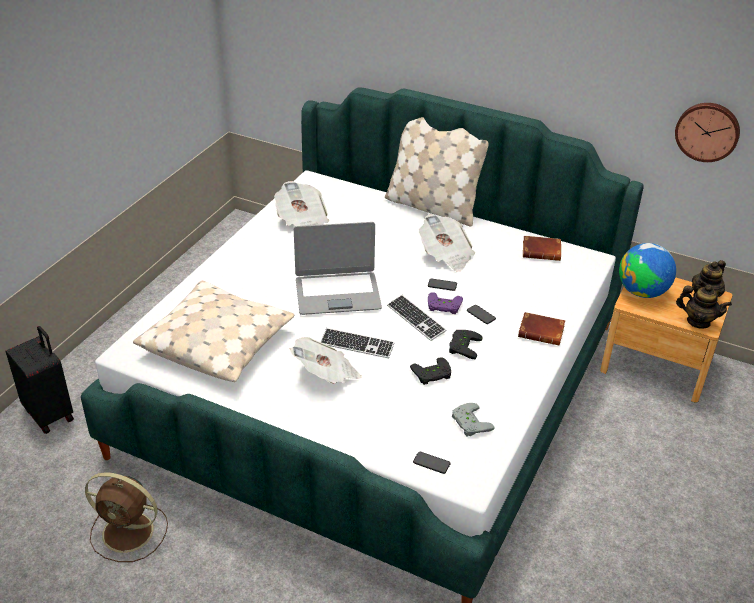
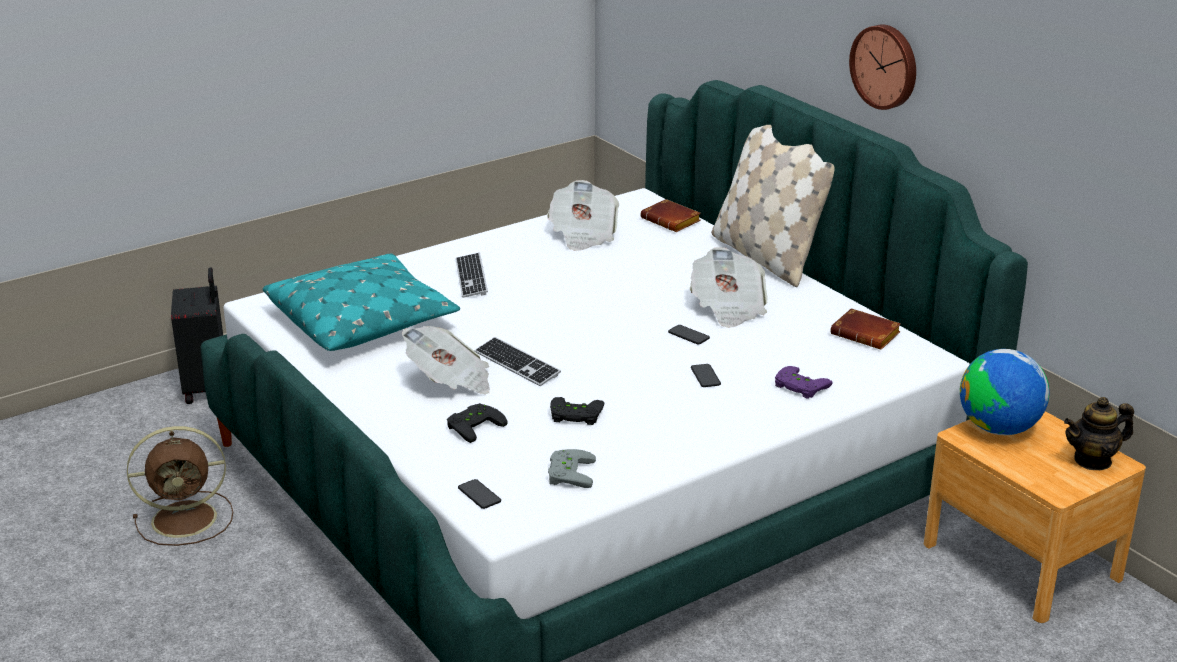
camera: 30 degrees right, 10 degrees down
(130, 532) = (187, 518): brown fan -> brown fan turned 60 degrees counterclockwise
(217, 342) = (362, 321): beige pillow -> turquoise pillow
(337, 294) = (548, 312): laptop -> none
(416, 319) = (616, 359): keyboard -> keyboard (471, 277)
(443, 306) = (666, 356): purple game controller -> purple game controller (799, 387)
(462, 346) = (645, 399): black game controller -> black game controller (473, 425)
(542, 332) = (768, 414): brown book -> brown book (672, 221)
(698, 322) = (1050, 483): teapot -> none
(707, 131) = (1112, 184): wall clock -> wall clock (886, 66)

